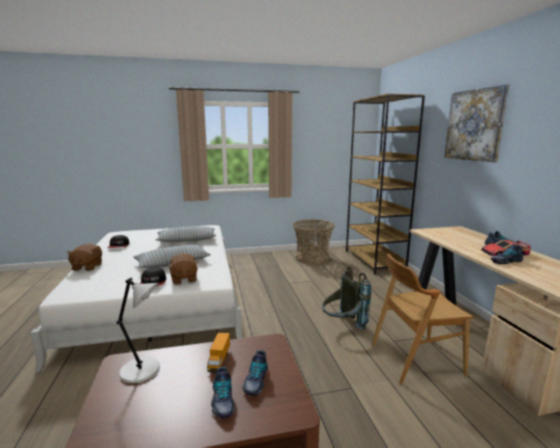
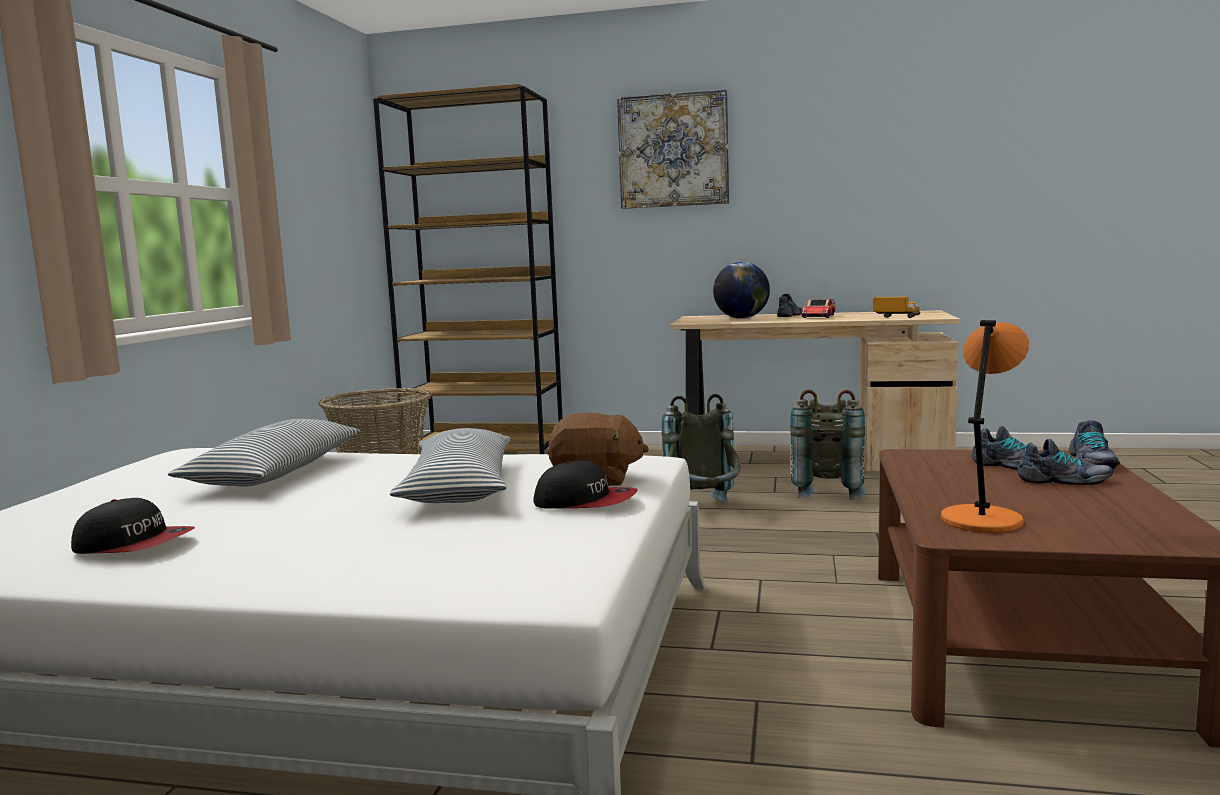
camera: 65 degrees left, 5 degrees down
(87, 267) = (299, 580): brown plush toy -> none
(142, 370) = (982, 519): grey table lamp -> orange table lamp
(219, 361) = (957, 479): toy truck -> toy truck (896, 317)
(415, 359) = (827, 491): brown chair -> grey backpack
(462, 238) = (741, 318): none -> globe
(505, 261) = (845, 317): shoe -> shoe (1092, 461)

